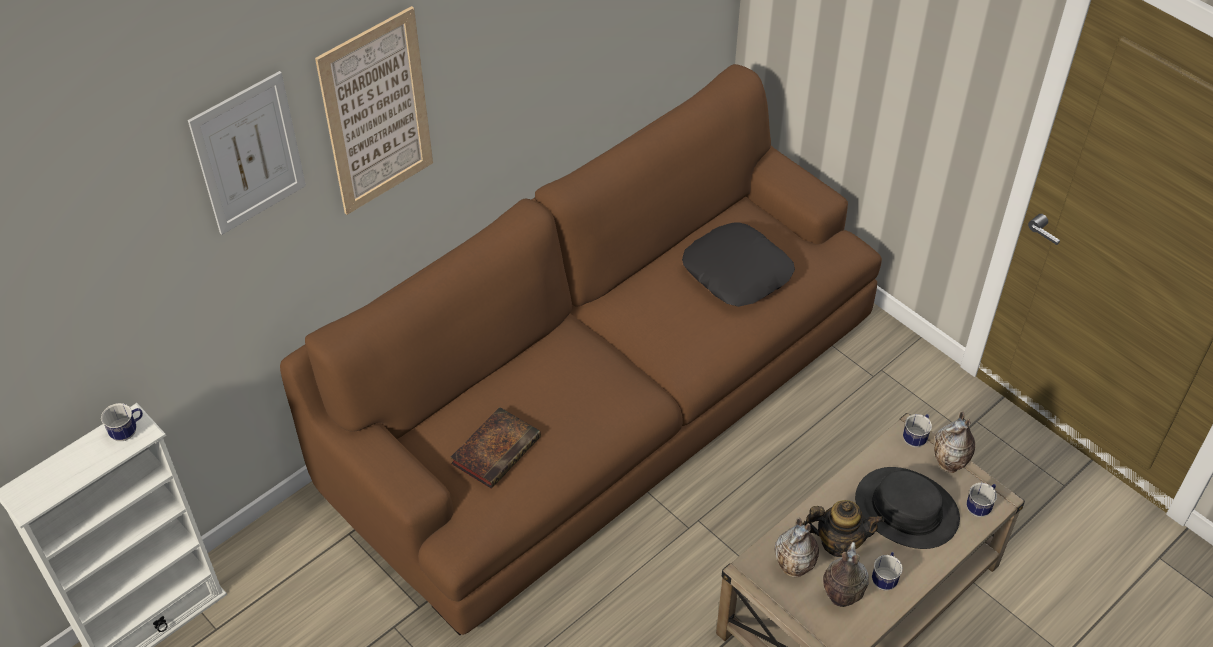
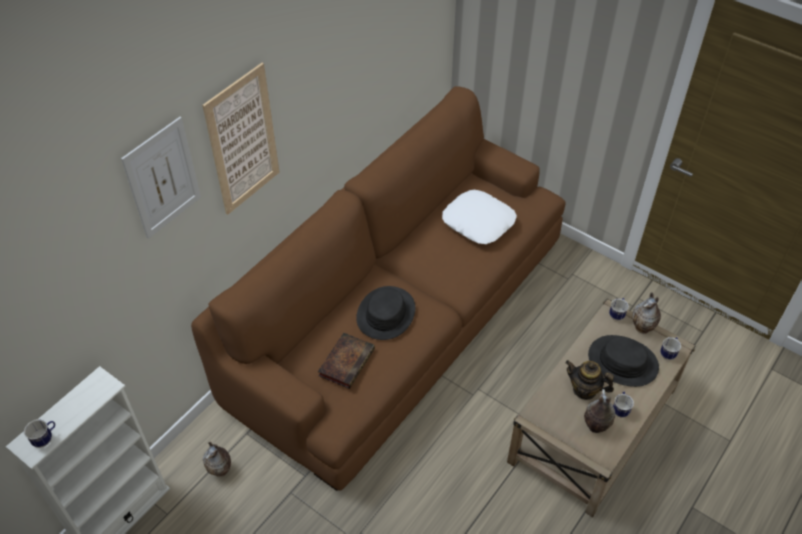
camera: 10 degrees left, 0 degrees up
(128, 432) = (98, 387): mug -> mug (46, 438)
(568, 388) = (385, 314): none -> black hat
(737, 272) = (478, 222): black pillow -> white pillow
(795, 568) = (561, 412): vase -> vase (221, 470)
(838, 542) = (585, 390): teapot -> teapot turned 150 degrees counterclockwise

